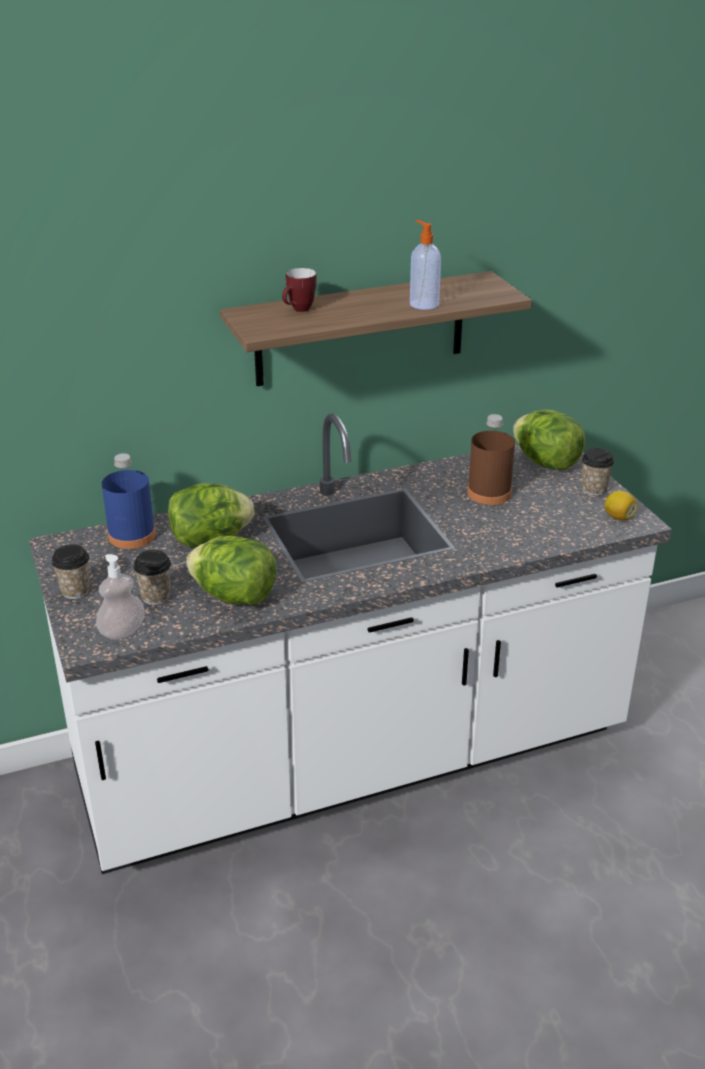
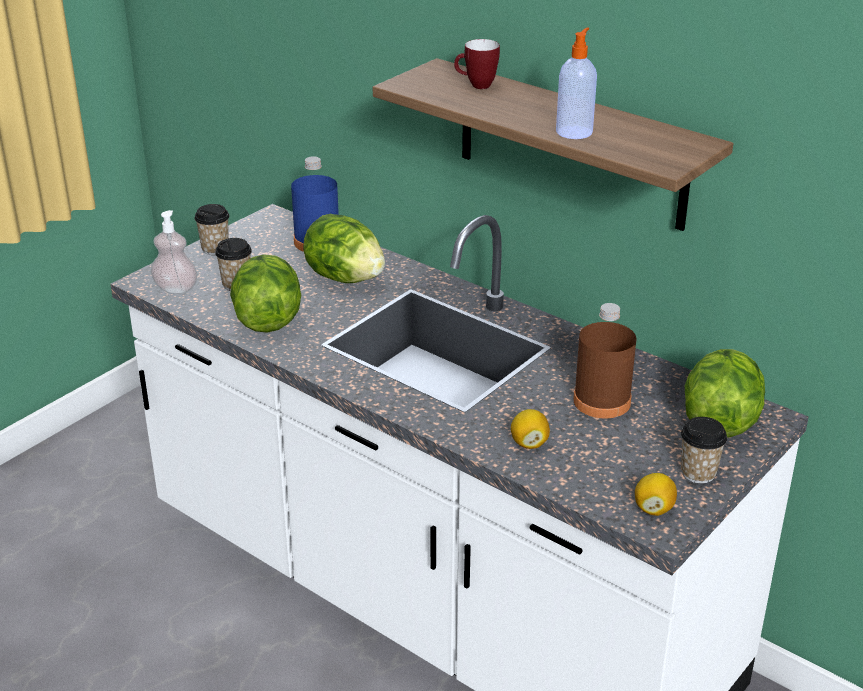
camera: 60 degrees right, 0 degrees up
(514, 536) = (529, 443): none -> lemon

